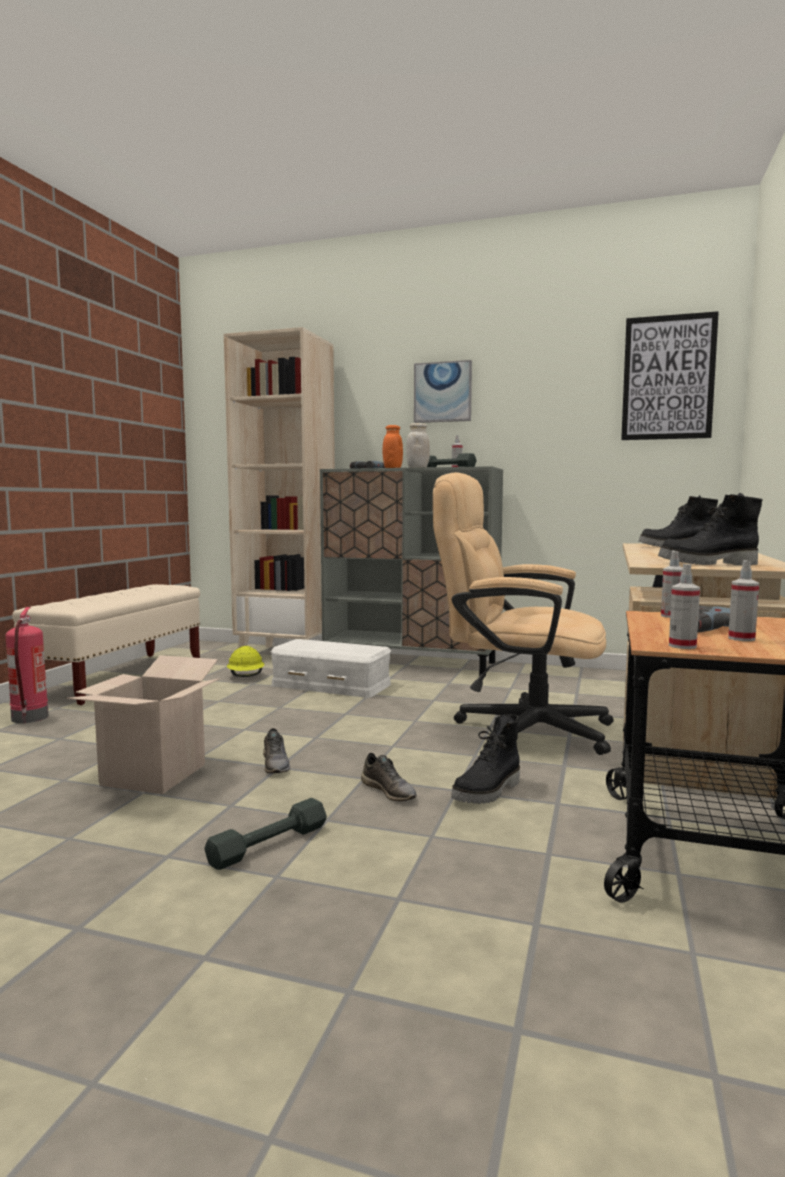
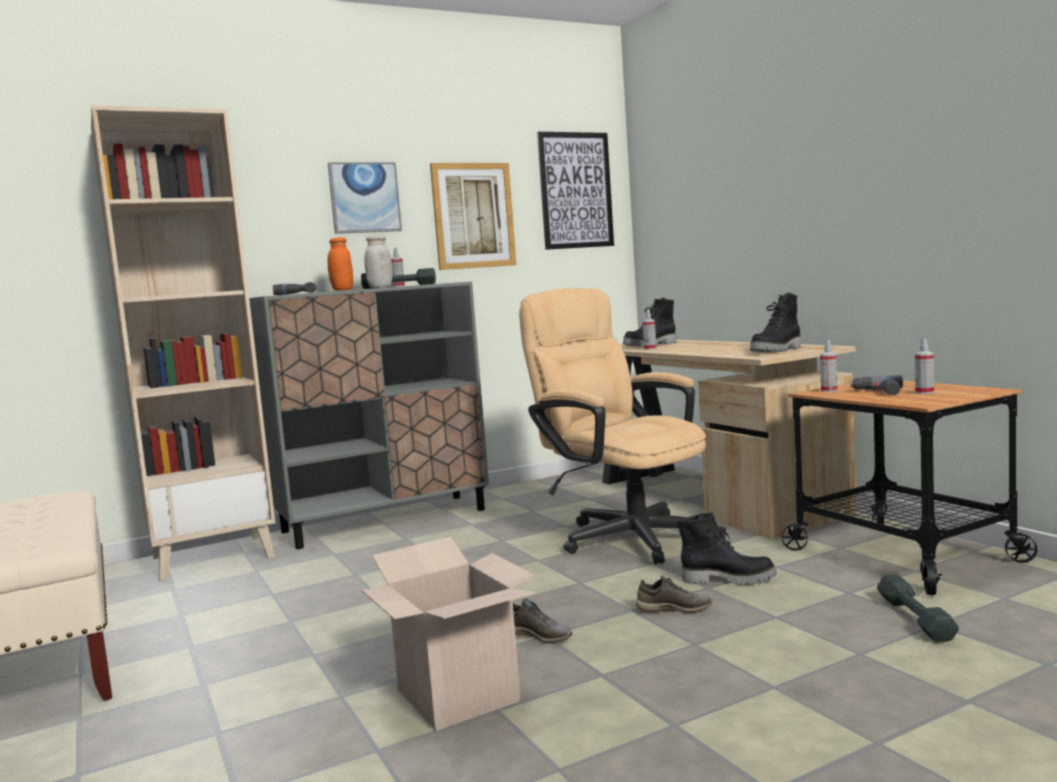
camera: 45 degrees left, 0 degrees up
(30, 718) = (80, 743): fire extinguisher -> none
(246, 677) = (240, 591): yellow hard hat -> none
(269, 845) = (711, 677): grey dumbbell -> grey dumbbell (916, 618)
(332, 684) = (367, 563): white storage box -> none
(488, 792) = (728, 579): black boot -> black boot turned 75 degrees counterclockwise
(518, 728) = (625, 535): beige office chair -> beige office chair turned 75 degrees clockwise
(544, 406) = (473, 216): none -> picture
(682, 646) = (932, 401): spray bottle -> spray bottle (650, 349)

